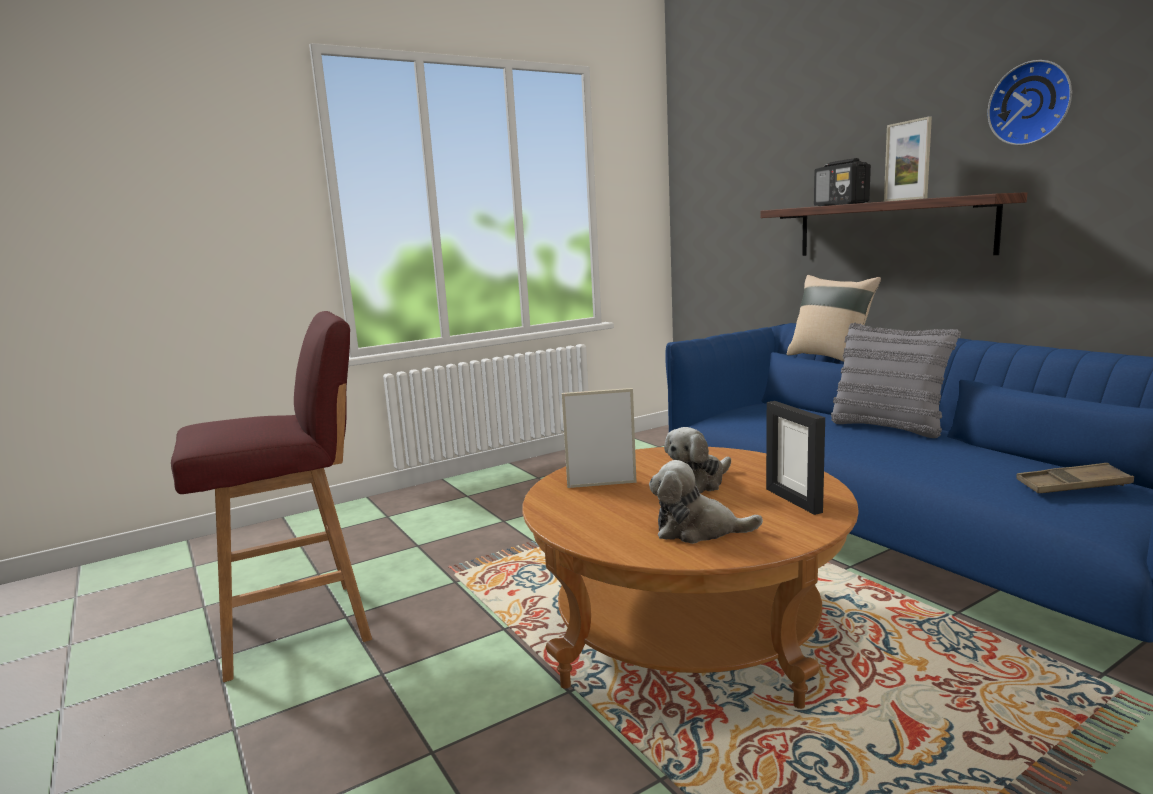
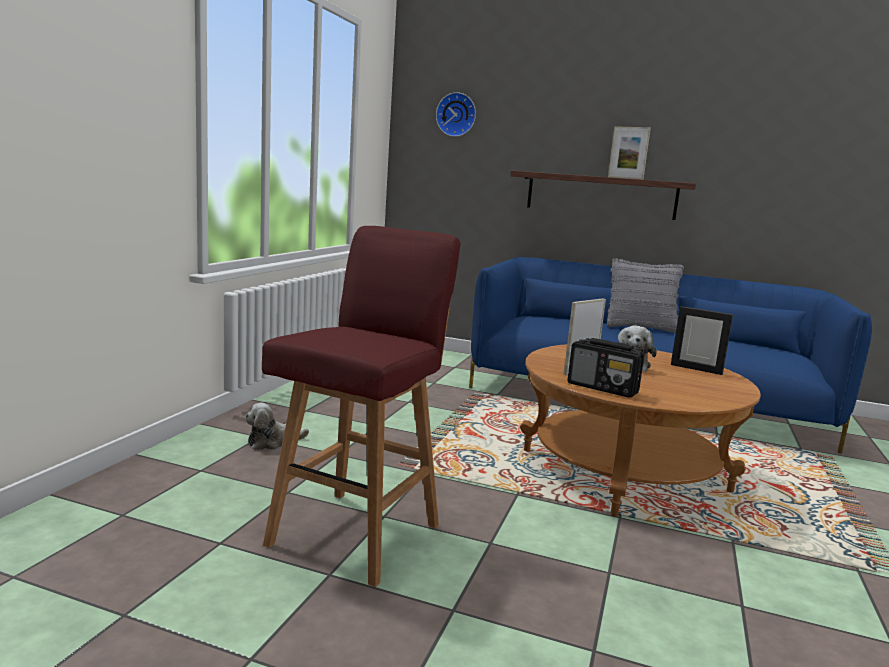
camera: 40 degrees left, 0 degrees up
(697, 530) = (694, 389): plush toy -> plush toy (273, 442)
(830, 358) = (574, 282): beige pillow -> none
(840, 204) = (573, 174): radio -> radio (603, 388)
(1031, 103) = (701, 131): wall clock -> wall clock (456, 115)
(1072, 486) = (771, 352): brown tray -> none

